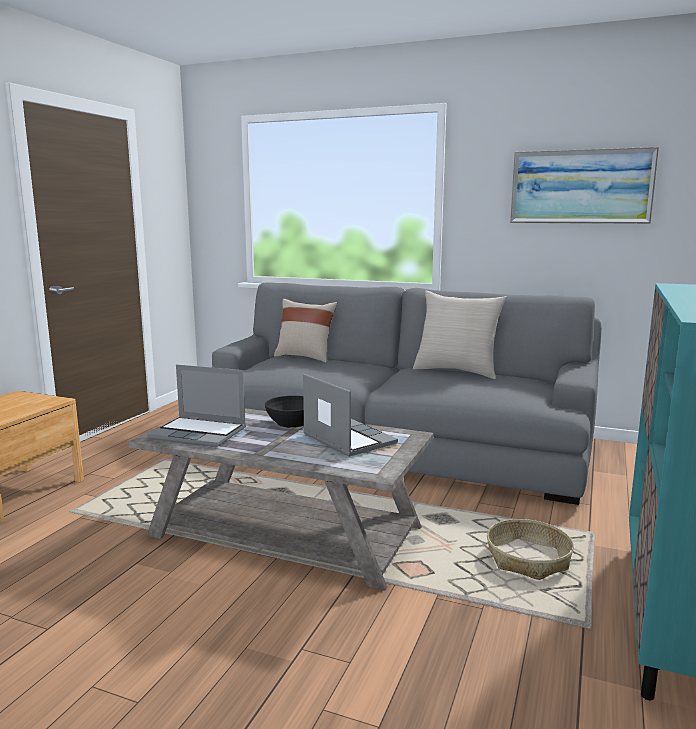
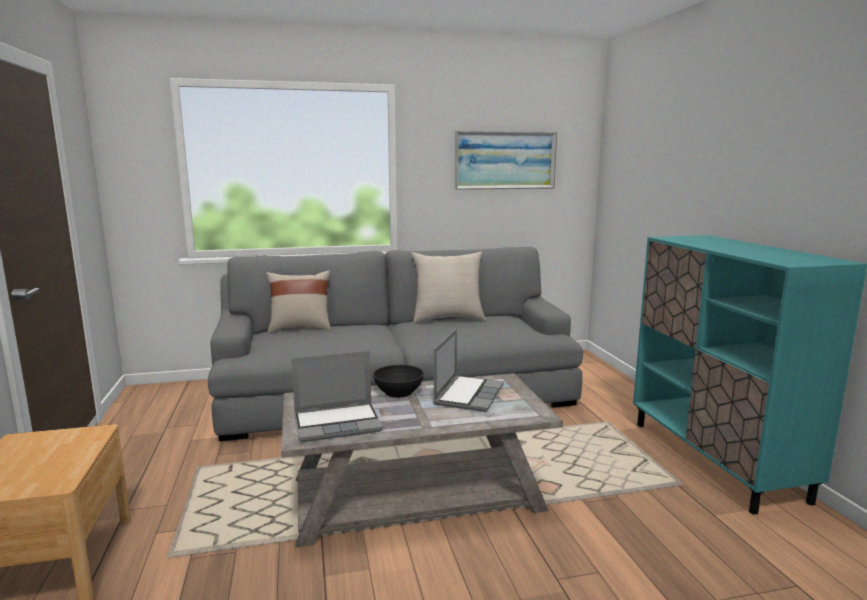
camera: 35 degrees left, 0 degrees up
(347, 439) = (468, 394): laptop -> laptop turned 90 degrees clockwise
(528, 559) = (598, 453): basket -> none

